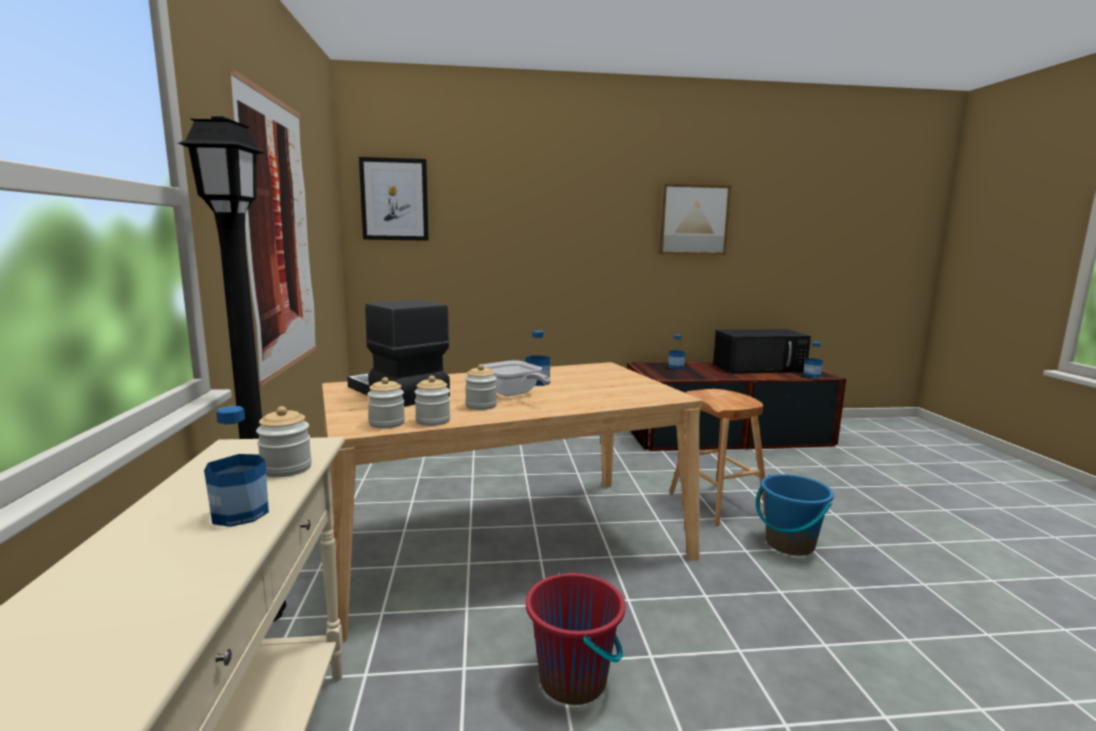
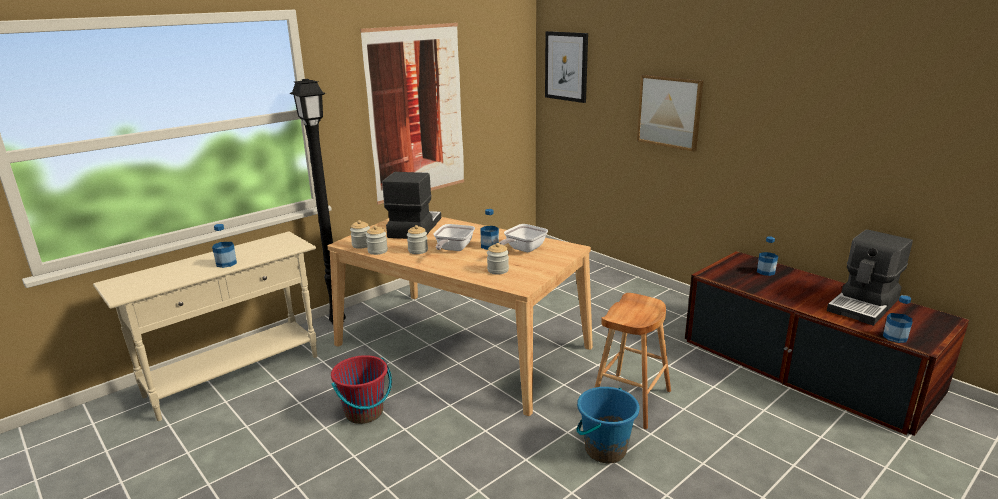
camera: 55 degrees right, 10 degrees up
(286, 468) = (269, 252): jar -> jar (498, 270)
(574, 376) = (522, 249): none -> frying pan
(693, 220) = (830, 108): picture -> picture (669, 112)
(759, 368) = (864, 305): black microwave -> coffee machine

